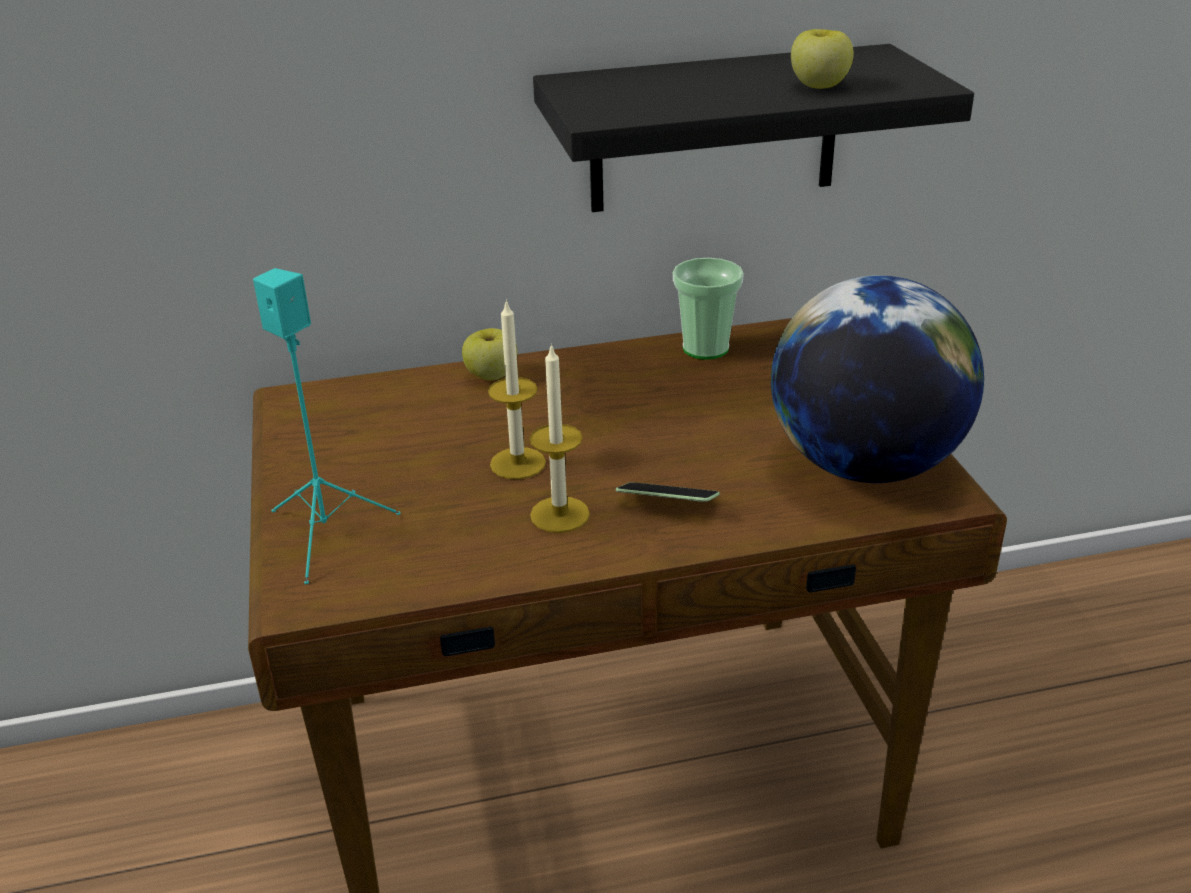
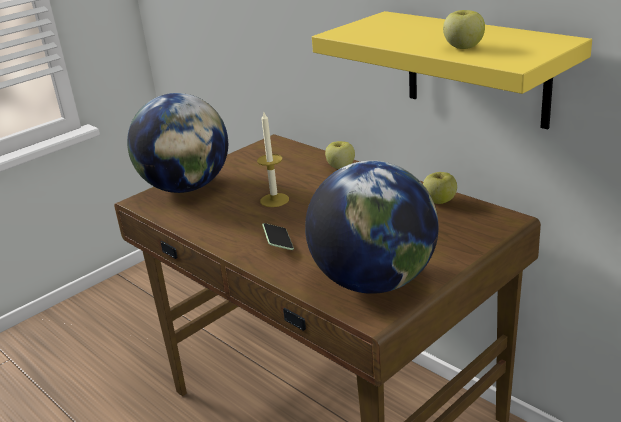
camera: 60 degrees right, 5 degrees down
(328, 533) = (186, 187): turquoise speaker -> globe
(559, 514) = (244, 223): candle -> none
(705, 348) = (439, 201): cup -> apple
(714, 130) = (476, 68): black shelf -> yellow shelf

